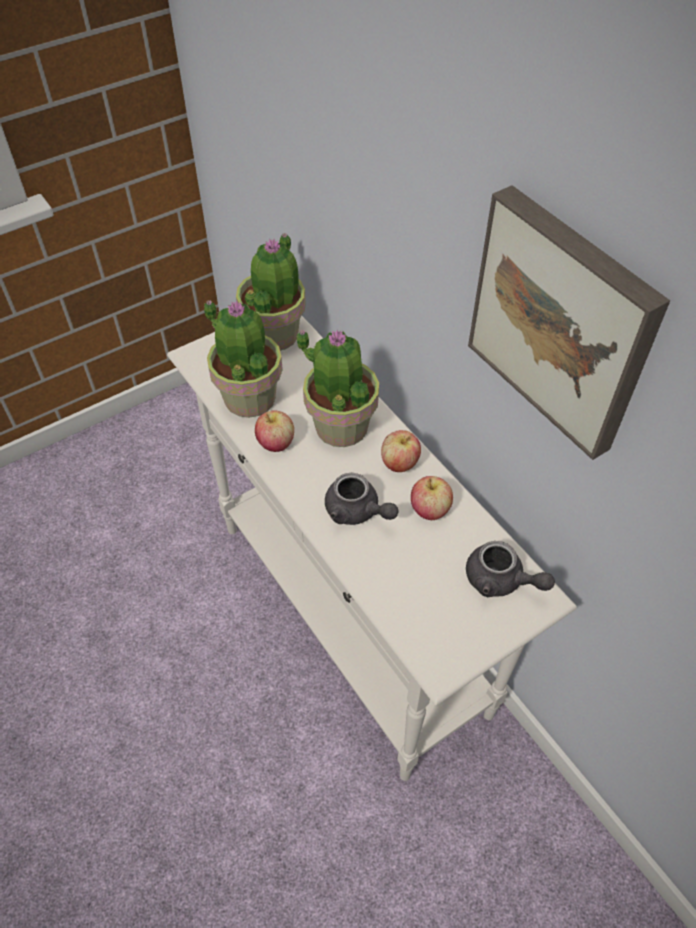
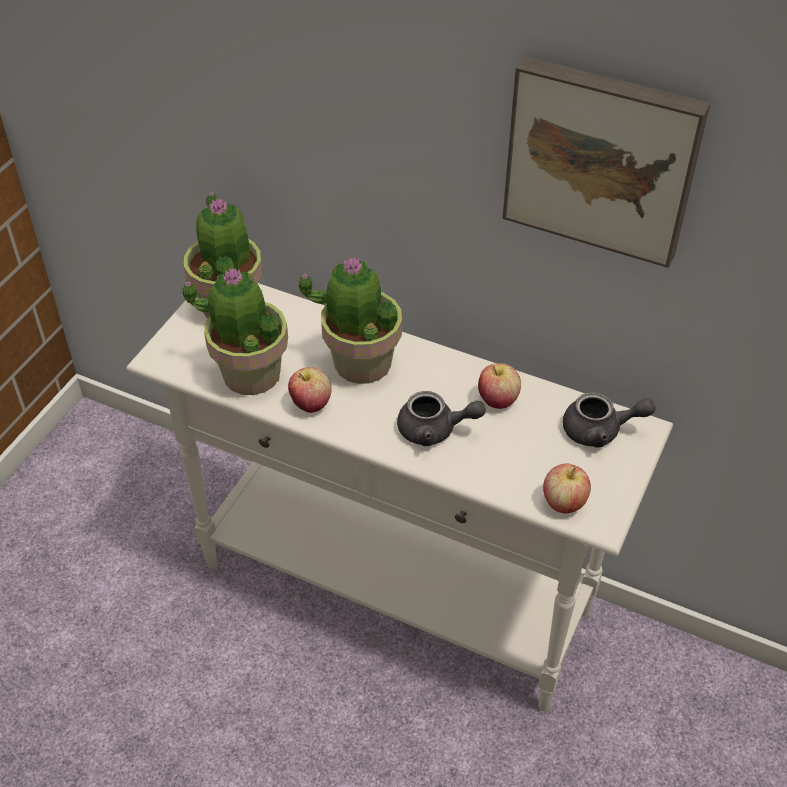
camera: 30 degrees left, 5 degrees down
(399, 464) = (441, 373): apple -> apple (564, 503)

